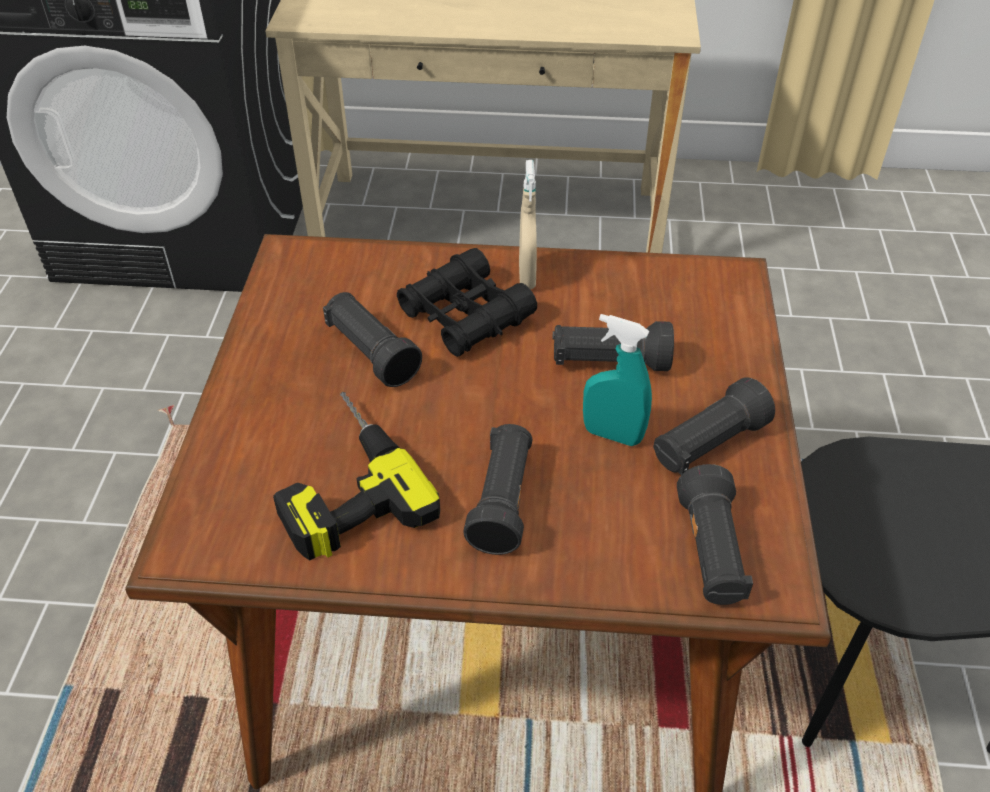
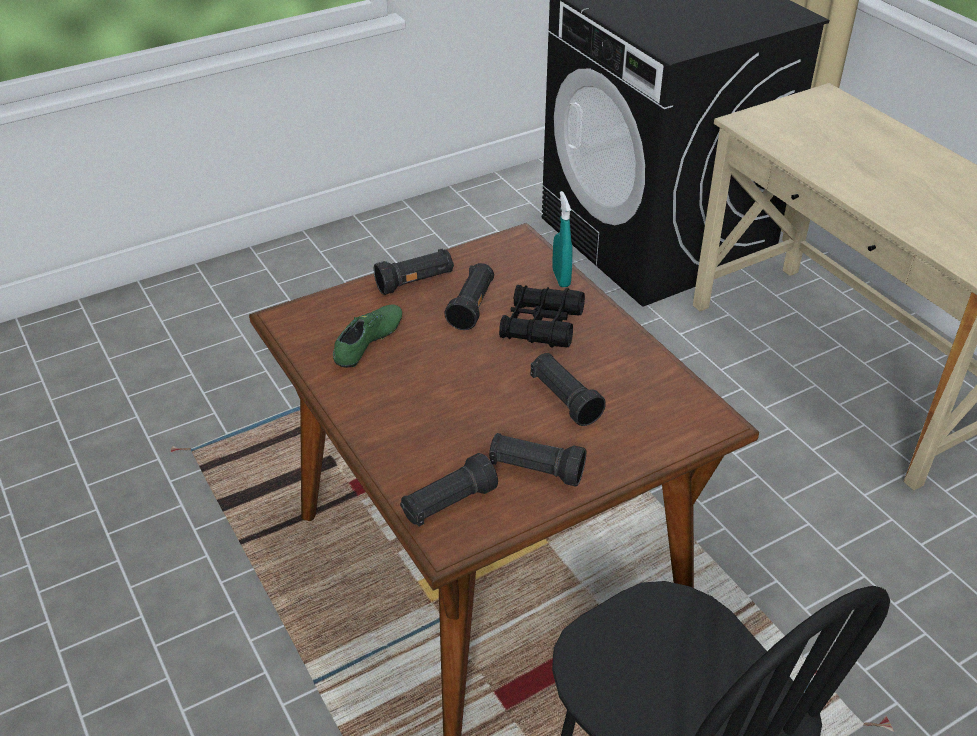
camera: 55 degrees right, 5 degrees down
(340, 482) = (369, 343): power drill -> green shoe
(503, 501) = (410, 406): black flashlight -> black flashlight (415, 282)
(527, 276) = (604, 333): beige spray bottle -> none
(612, 435) = (503, 426): turquoise spray bottle -> turquoise spray bottle (561, 278)

